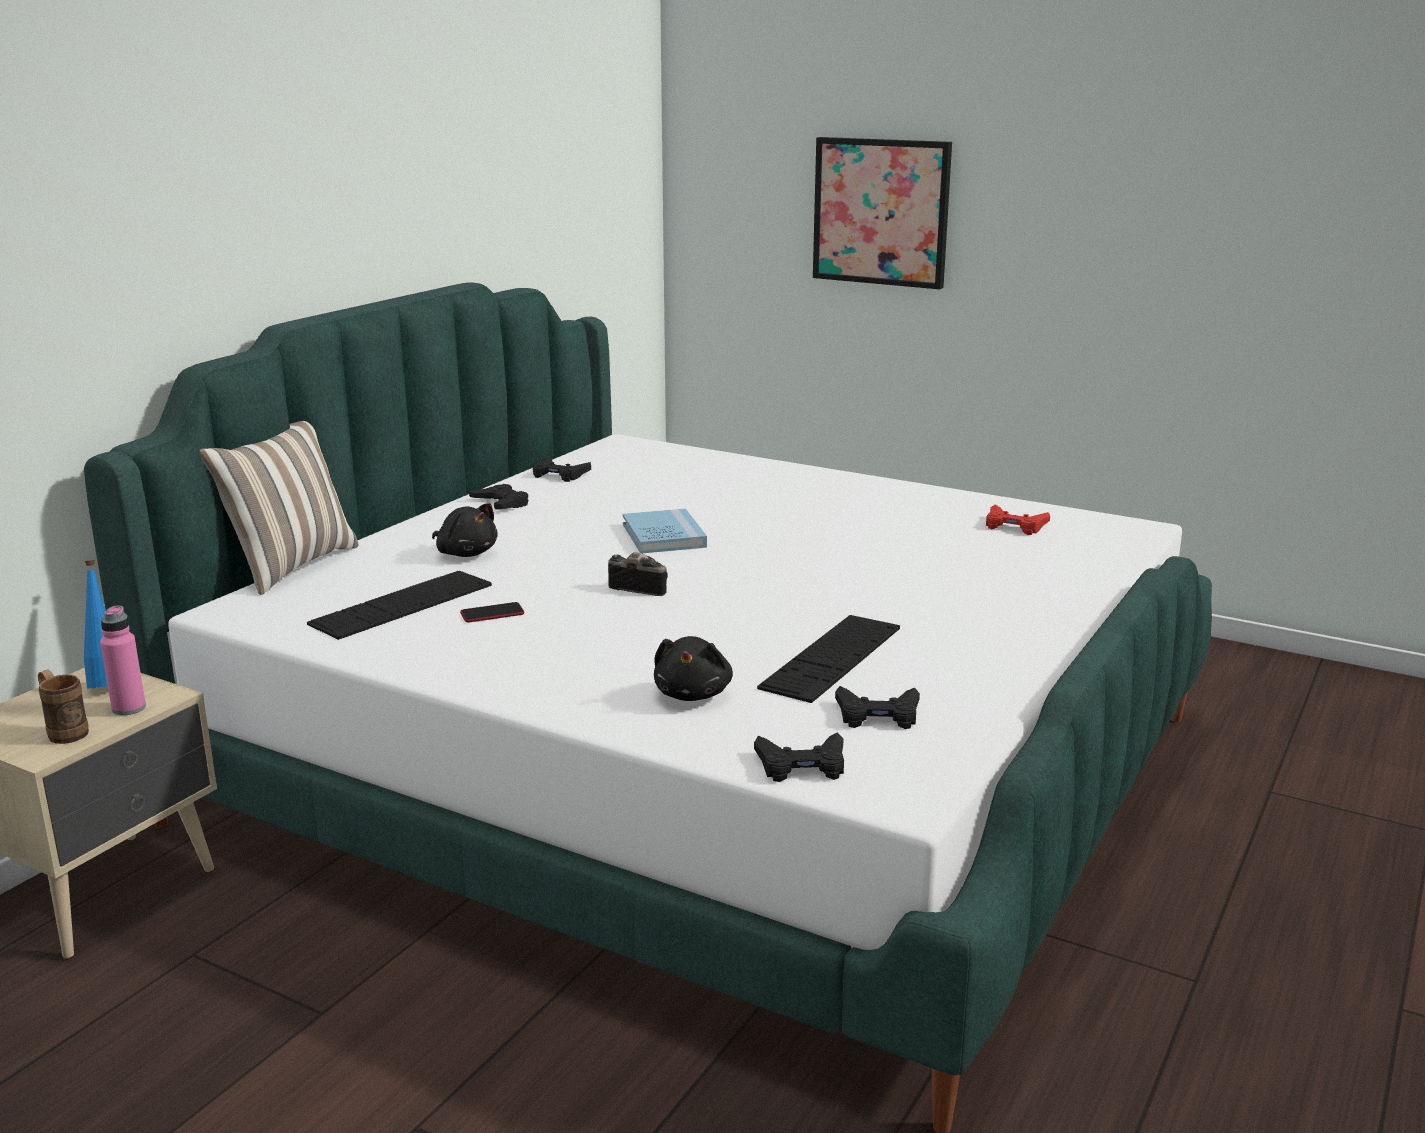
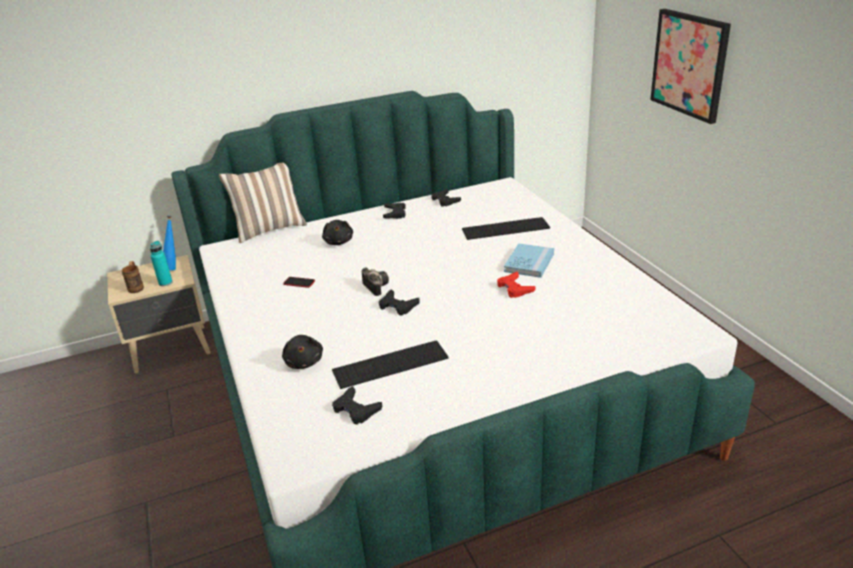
camera: 40 degrees right, 10 degrees up
(129, 708) = (165, 283): pink bottle -> turquoise bottle
(402, 604) = (276, 265): keyboard -> keyboard (505, 228)
(663, 536) = (432, 256): blue book -> blue book (529, 262)
(693, 694) = (304, 362): black plush toy -> black plush toy turned 60 degrees counterclockwise
(802, 765) = (283, 424): black game controller -> black game controller (398, 306)
(1014, 526) = (623, 306): red game controller -> red game controller (514, 288)

